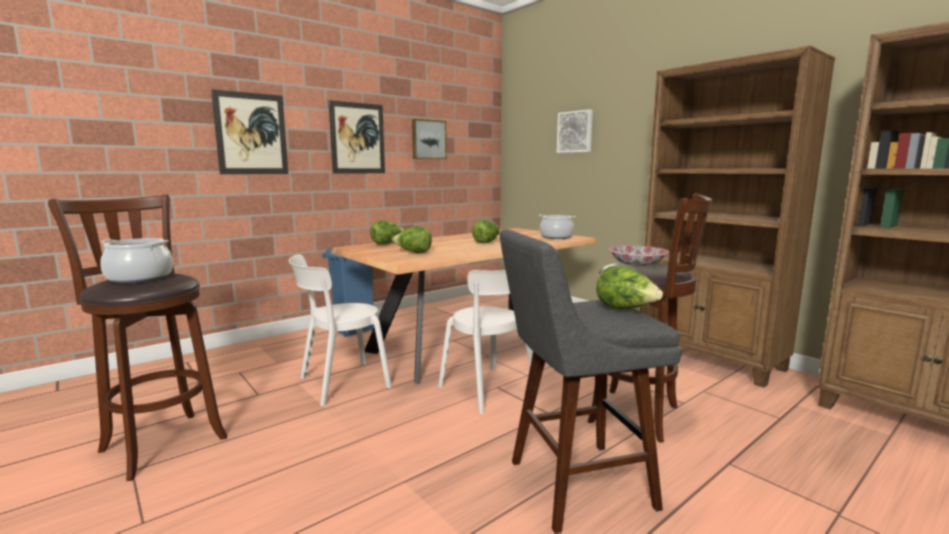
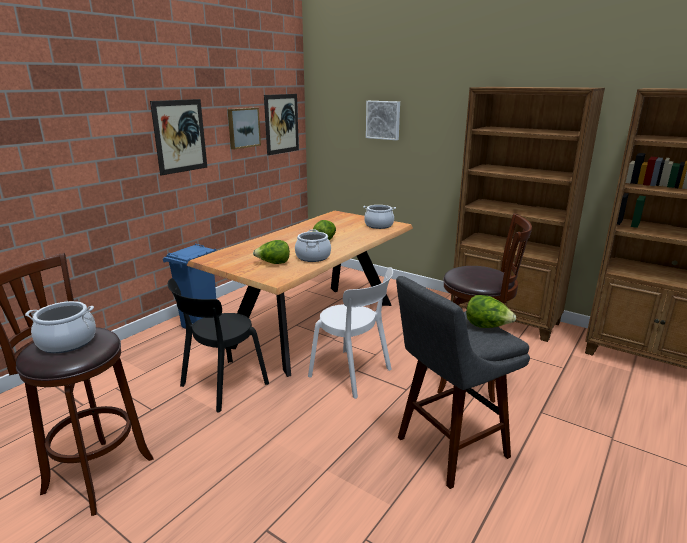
camera: 15 degrees left, 10 degrees up
(251, 134) = (80, 147): picture -> picture (281, 124)
(340, 383) = (221, 386): white chair -> black chair
(387, 244) = (236, 249): lettuce -> none
(460, 251) = (313, 257): none -> cooking pot
(637, 265) = (474, 273): bowl -> none

